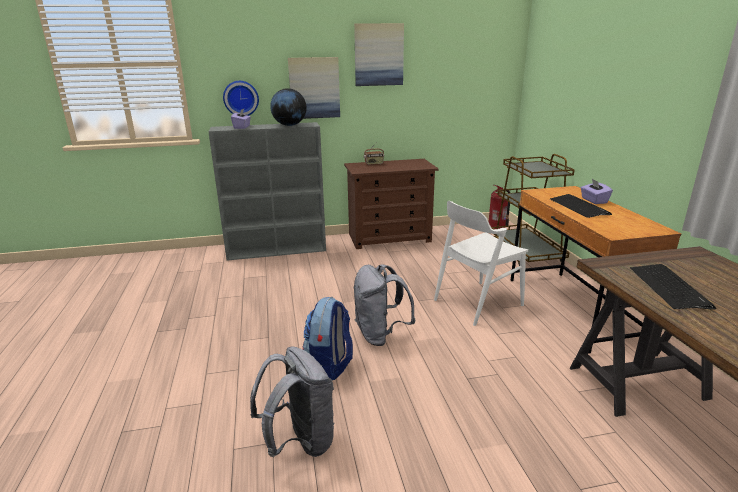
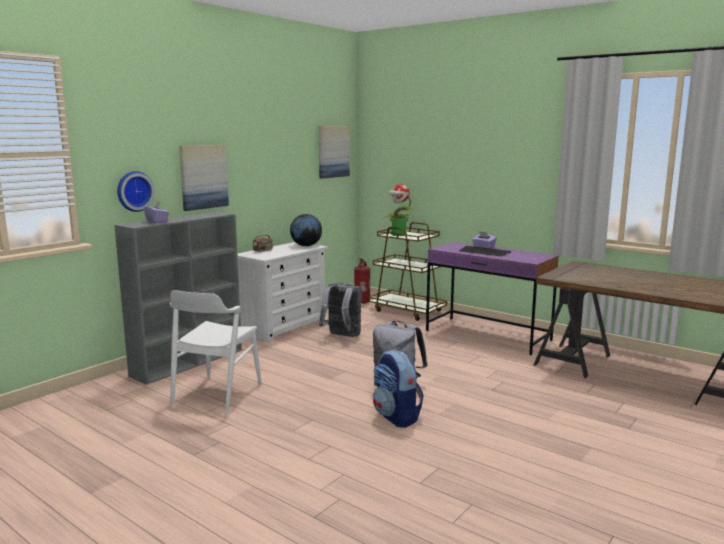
camera: 40 degrees left, 10 degrees down
(289, 125) = (201, 216): globe -> globe (306, 246)
(300, 442) = (454, 459): grey backpack -> grey backpack (342, 336)
(378, 55) = (256, 142): picture -> picture (333, 151)
(390, 238) = (283, 326): brown dresser -> white dresser
(477, 302) = (427, 349): white chair -> white chair (217, 394)
(526, 166) = (398, 235): none -> potted plant
(572, 308) = (487, 335): brown desk -> purple desk
(669, 287) = (597, 279): keyboard -> none

